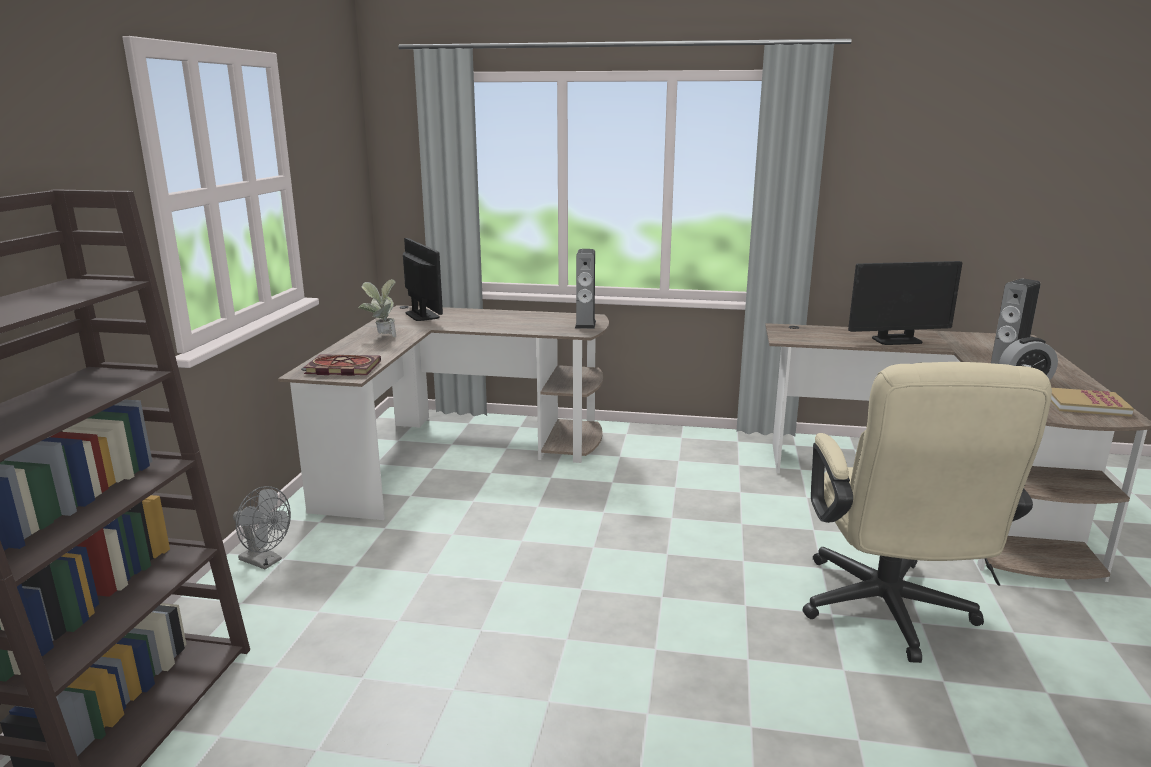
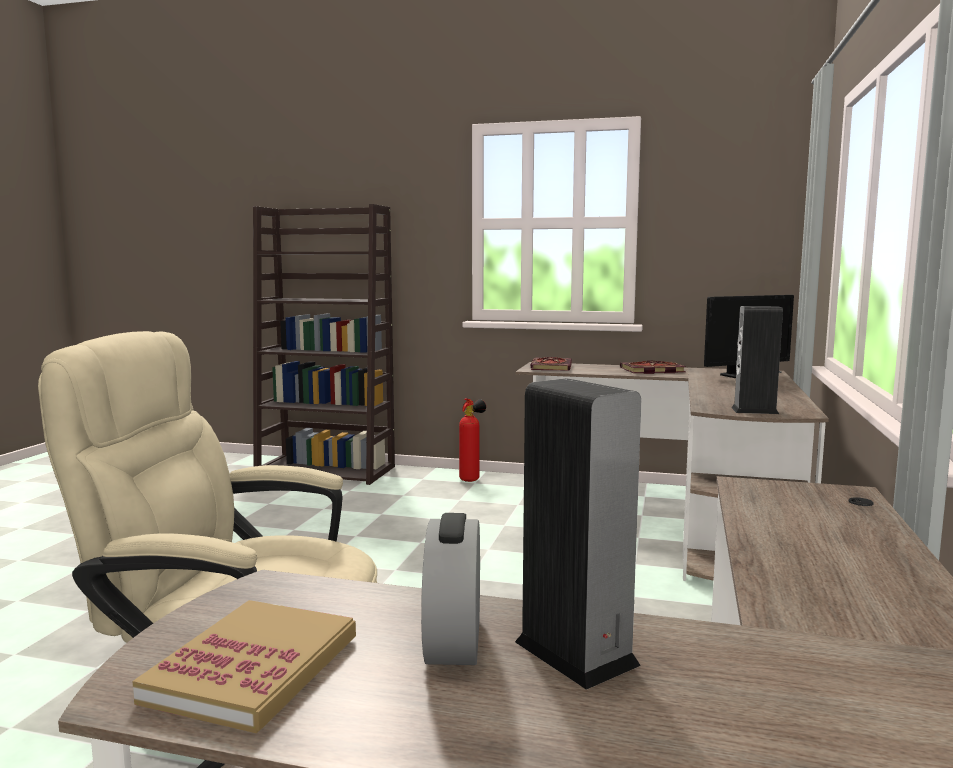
camera: 95 degrees right, 10 degrees down
(265, 561) = (472, 479): grey fan -> fire extinguisher
(382, 337) = (651, 370): potted plant -> book
(896, 340) = (819, 575): monitor -> none

